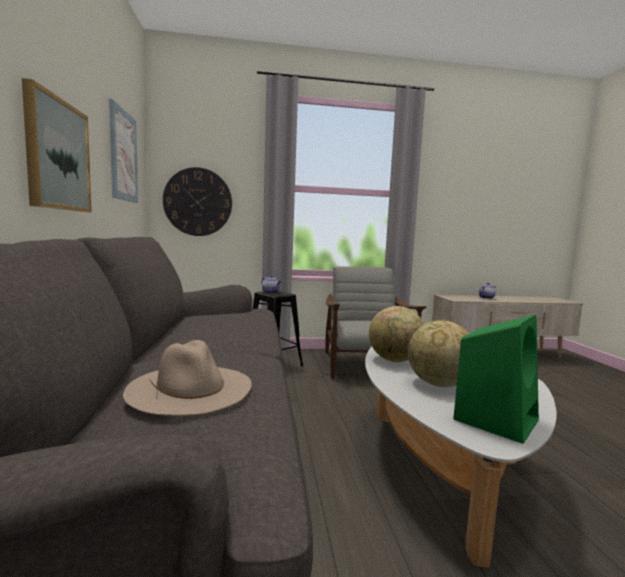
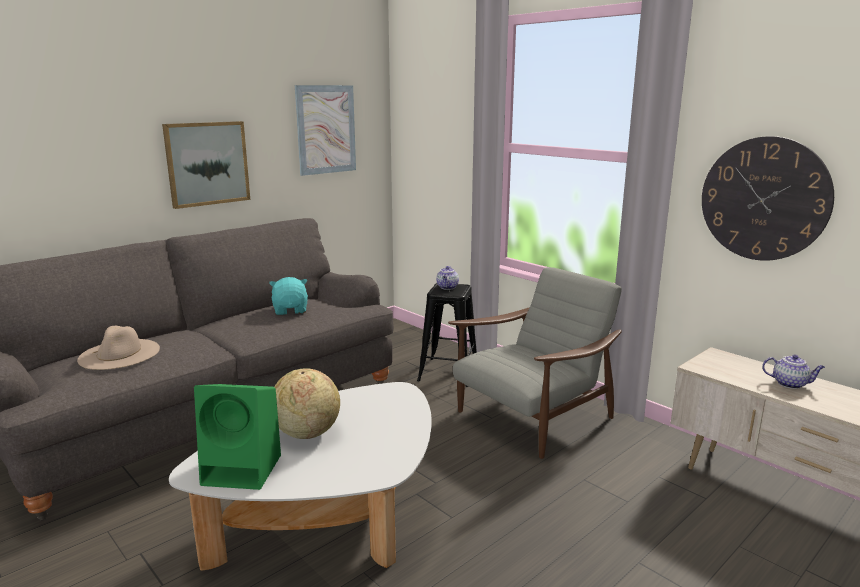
camera: 55 degrees right, 10 degrees up
(198, 202) = (426, 163): wall clock -> wall clock (764, 199)
(220, 319) = (291, 310): none -> turquoise plush toy
(395, 360) = (357, 402): globe -> none

